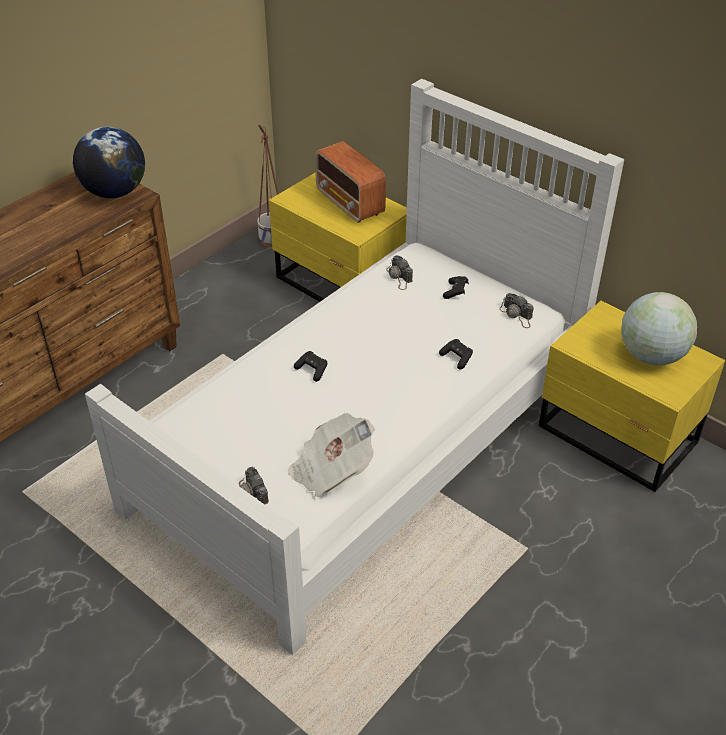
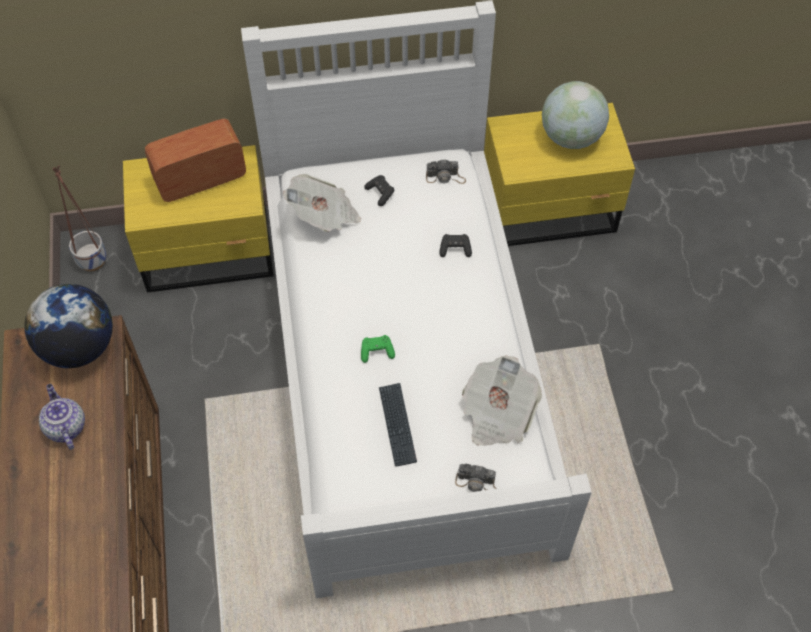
camera: 50 degrees left, 15 degrees up
(47, 220) = (65, 427): none -> teapot
(259, 418) = (397, 424): none -> keyboard
(312, 370) = (377, 352): black game controller -> green game controller
(350, 204) = (199, 179): radio -> radio turned 150 degrees clockwise
(399, 277) = (324, 216): camera -> newspaper

